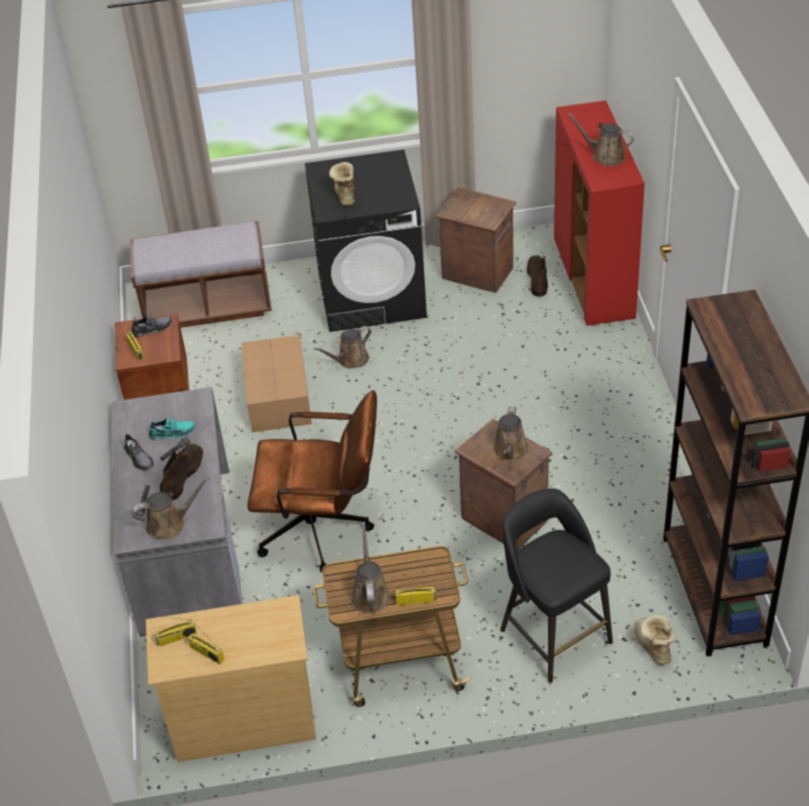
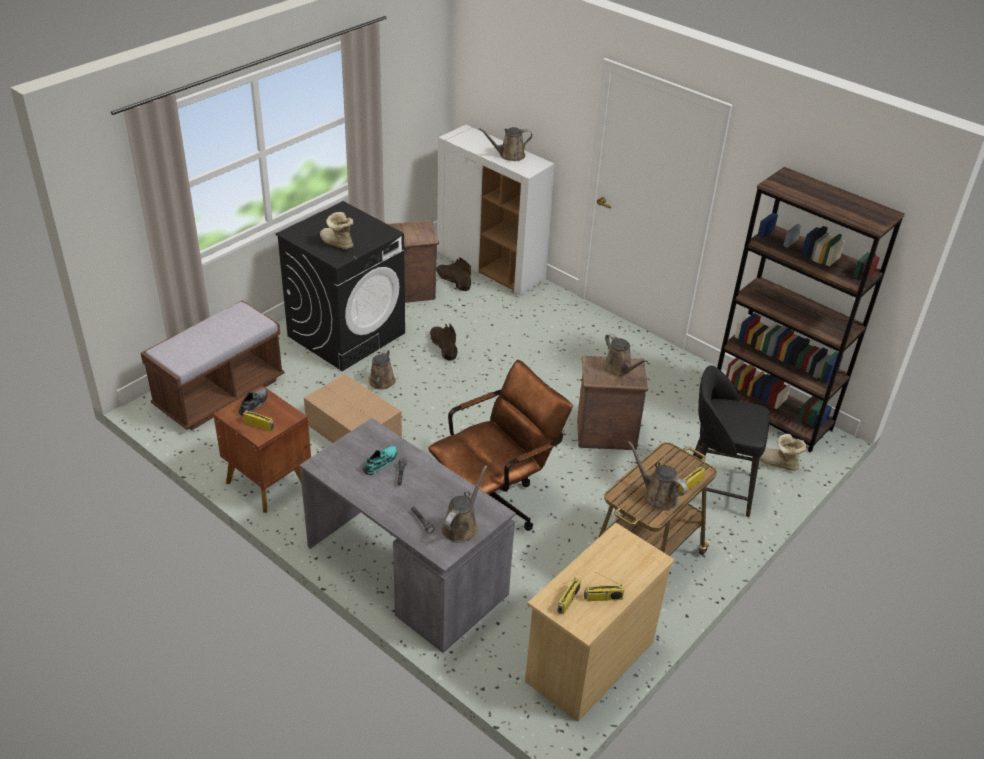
camera: 45 degrees left, 5 degrees down
(139, 458) = (376, 493): grey shoe -> none
(183, 474) = (427, 487): brown boot -> brown boot (443, 345)
(594, 280) = (491, 267): red cabinet -> white cabinet

